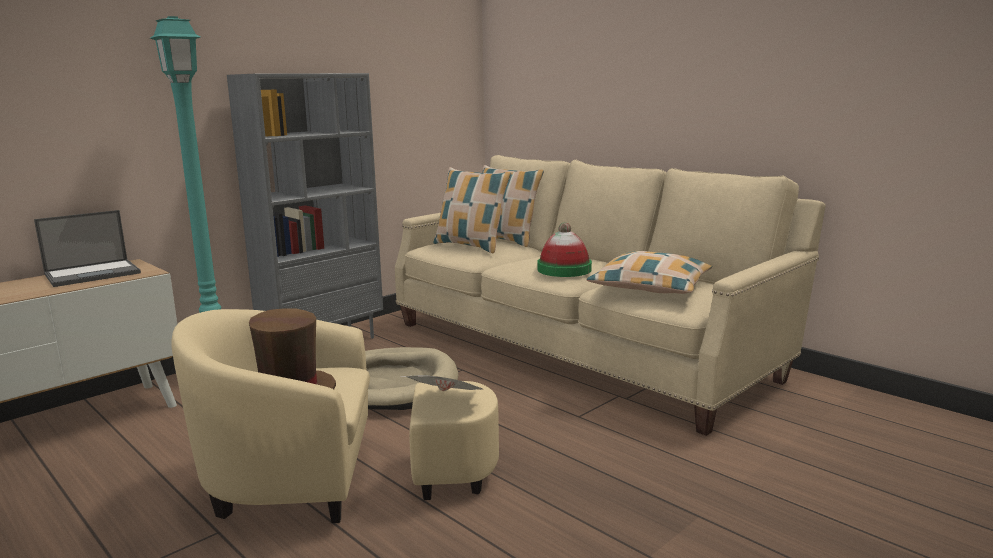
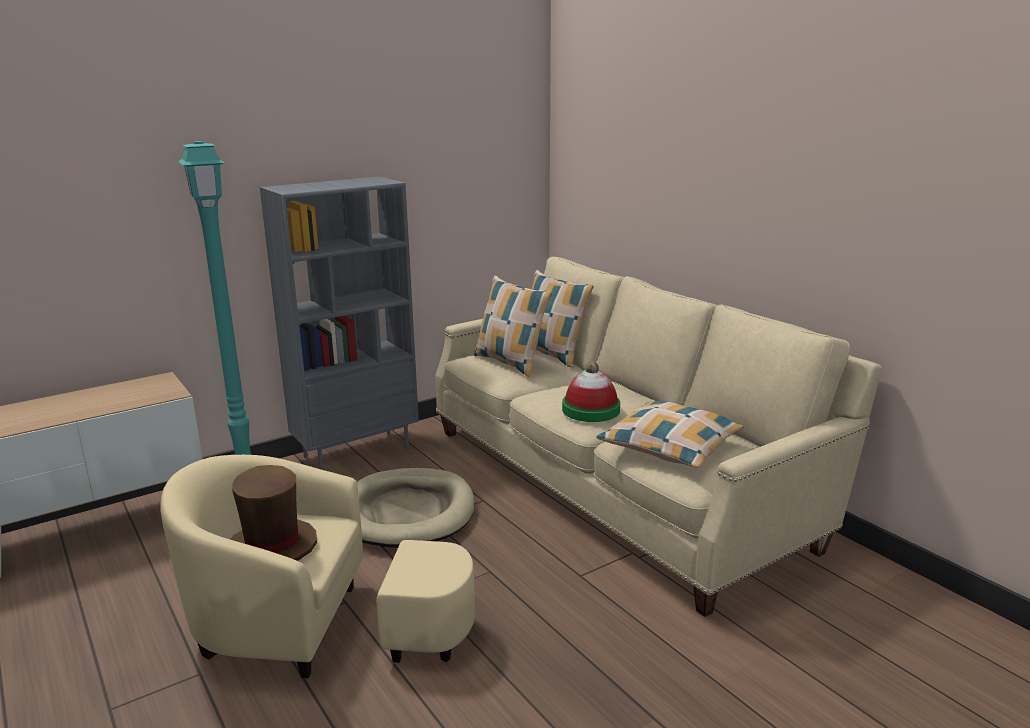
camera: 10 degrees right, 5 degrees up
(94, 273) = (125, 391): laptop -> none
(446, 404) = (419, 572): newspaper -> none

